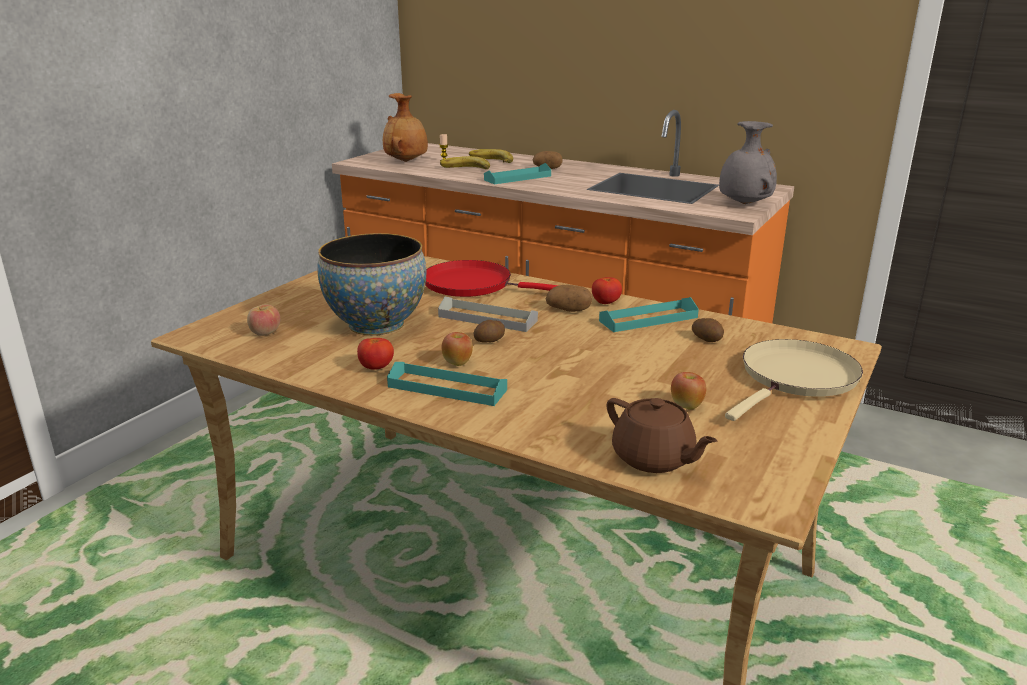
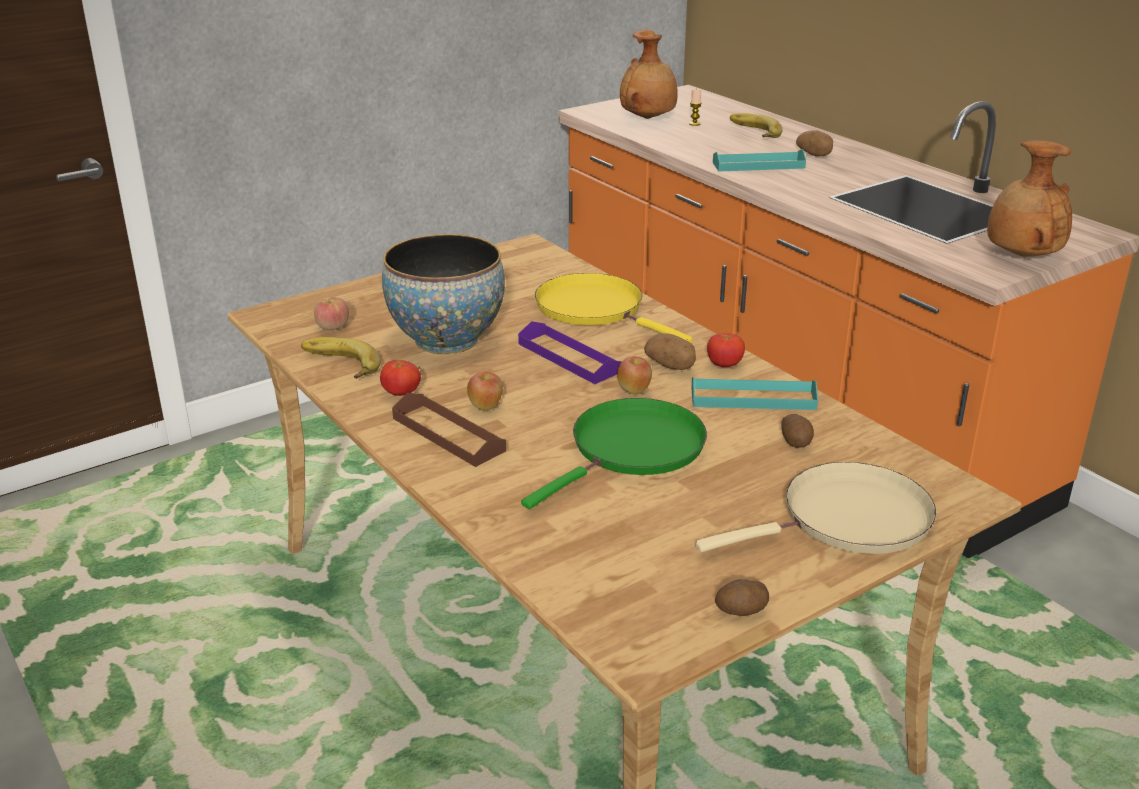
camera: 25 degrees right, 5 degrees up
(447, 388) = (448, 434): turquoise tray -> brown tray
(465, 169) = (707, 141): banana -> banana (338, 365)
(473, 285) = (595, 309): red frying pan -> yellow frying pan
(487, 319) = (568, 358): grey tray -> purple tray
(490, 341) = (544, 387): potato -> potato (742, 611)
(602, 368) = (632, 449): none -> green frying pan
(654, 459) = (577, 570): brown teapot -> none
(686, 406) = (678, 520): apple -> apple (634, 390)
(744, 204) = (1021, 256): grey vase -> brown vase

